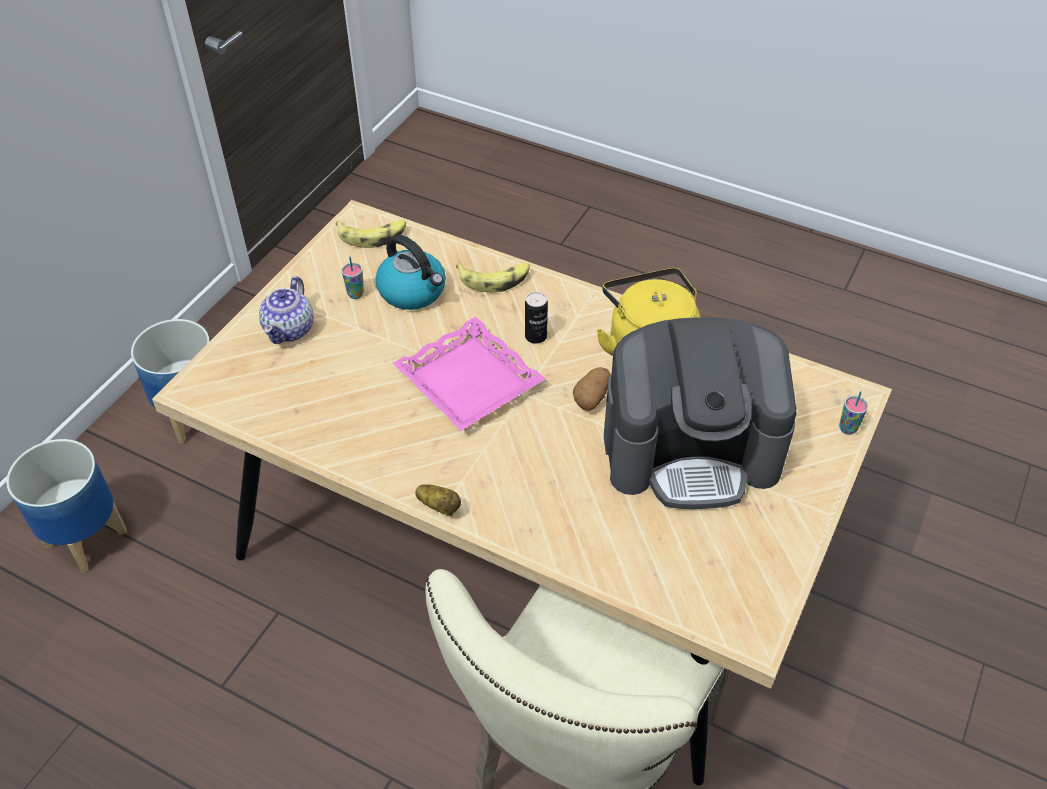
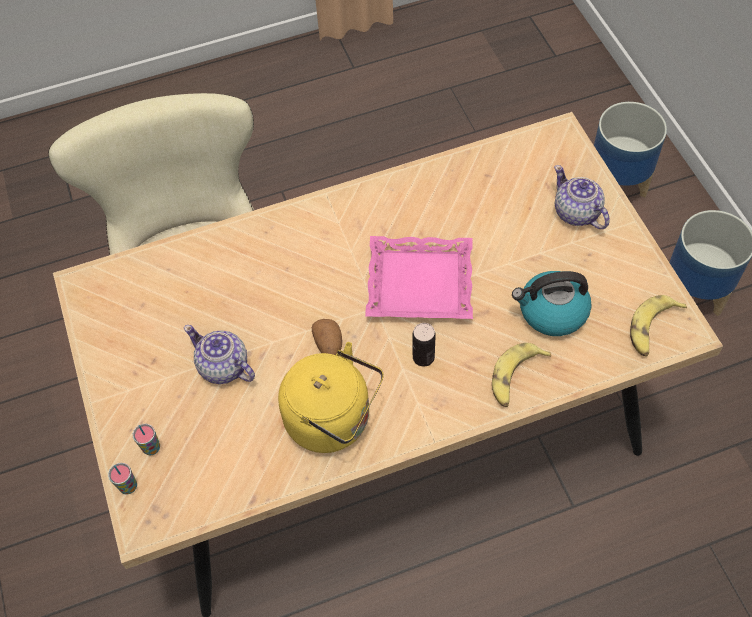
camera: 135 degrees right, 10 degrees up
(355, 294) = (582, 273): cup -> cup (152, 448)
(439, 506) = (331, 199): potato -> none
(691, 449) = (224, 367): coffee machine -> teapot

